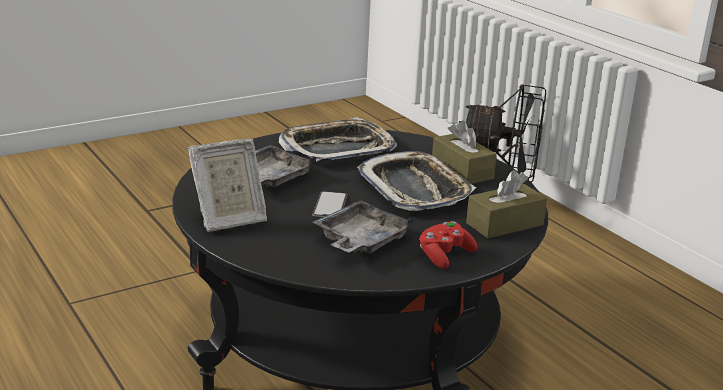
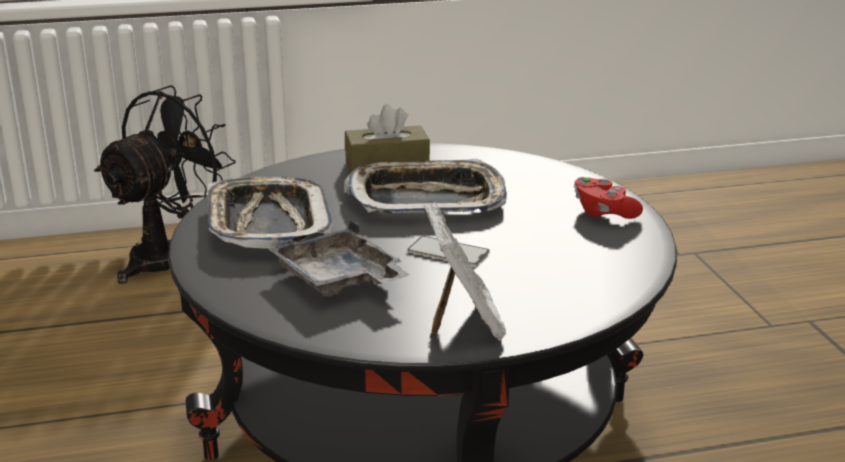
camera: 70 degrees left, 0 degrees up
(360, 241) = (555, 249): grey tray -> none
(504, 224) = (537, 173): brown tissue box -> none

